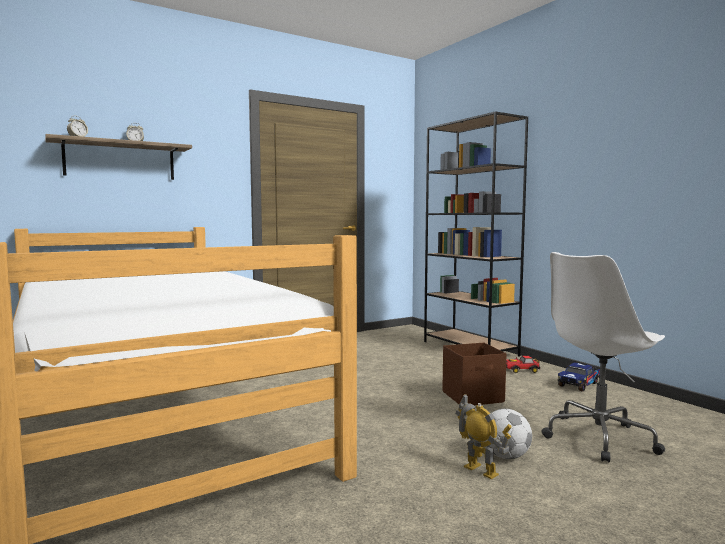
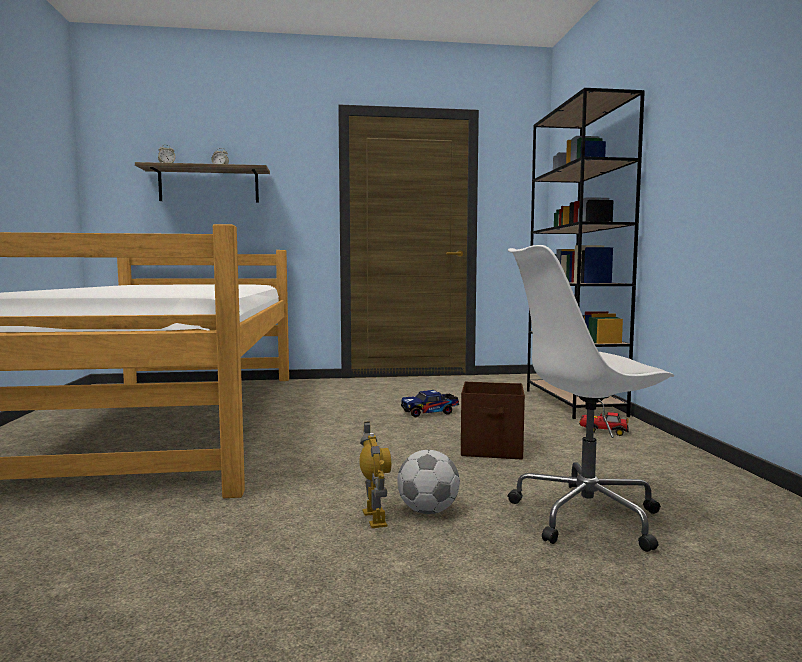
camera: 25 degrees right, 0 degrees up
(579, 384) = (664, 456): toy truck -> toy truck (430, 413)

